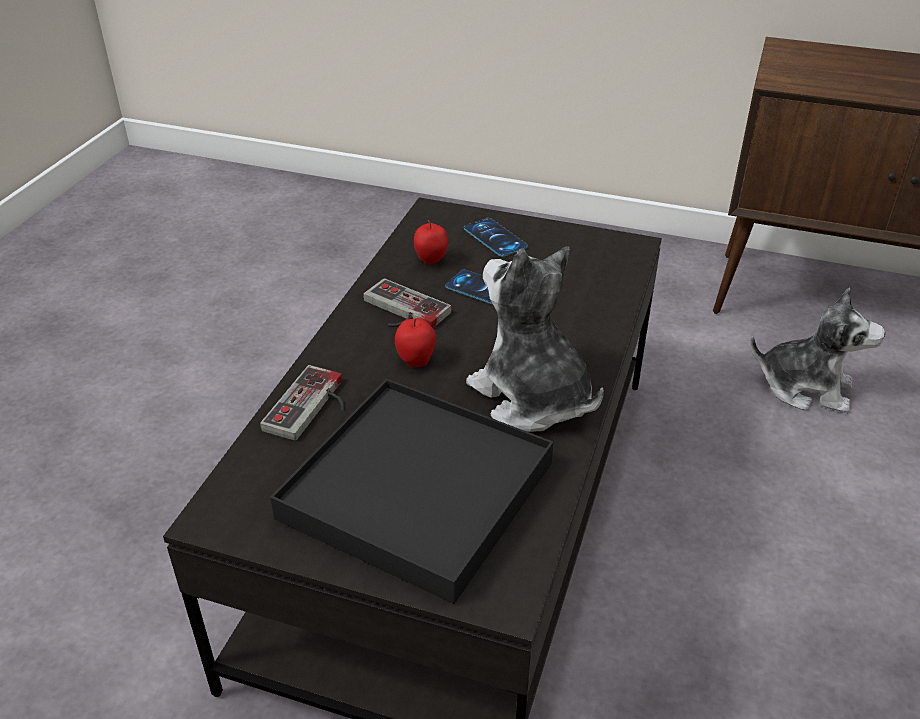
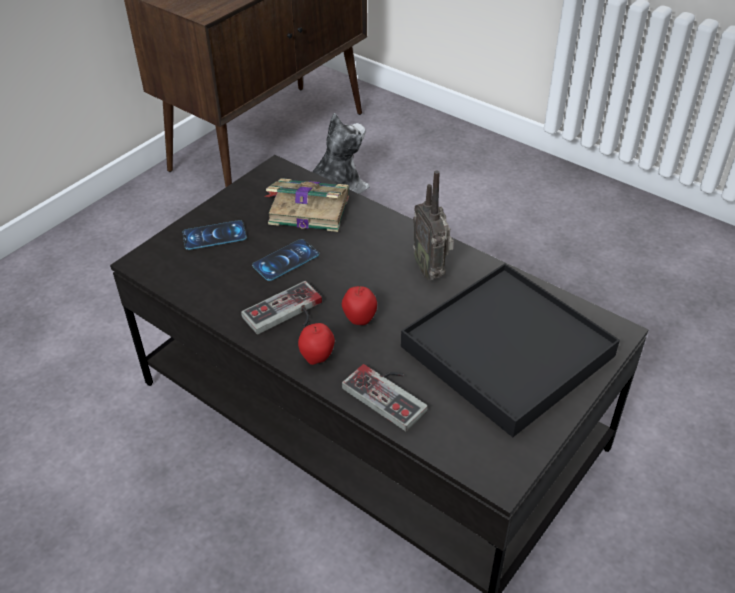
camera: 70 degrees left, 5 degrees up
(431, 261) = (224, 280): apple -> apple (317, 358)
(531, 397) = (431, 270): plush toy -> radio
(579, 282) = (307, 209): none -> book

